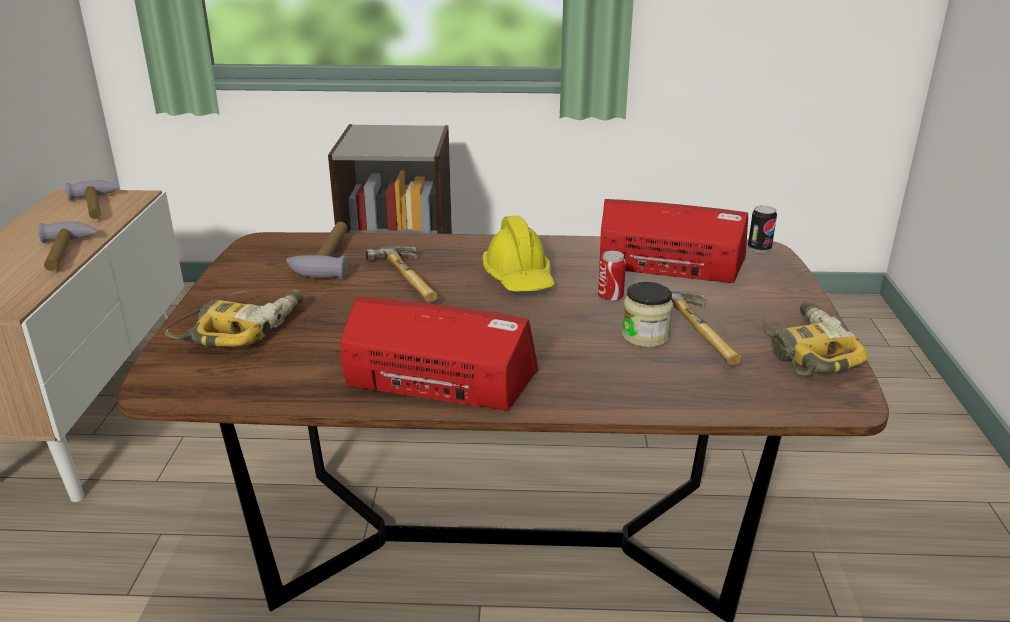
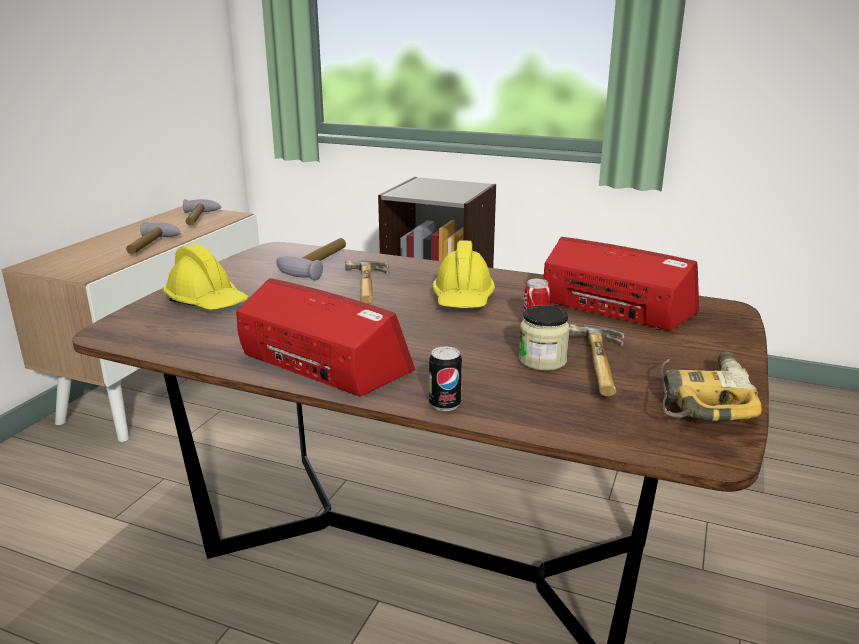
camera: 20 degrees right, 5 degrees down
(242, 327) = (207, 302): power drill -> yellow hard hat
(759, 248) = (722, 306): can -> can (445, 404)

